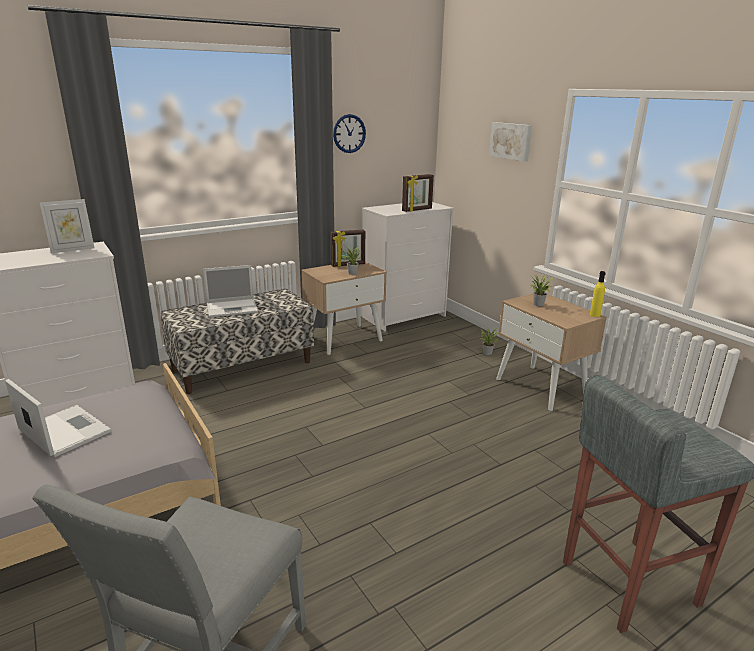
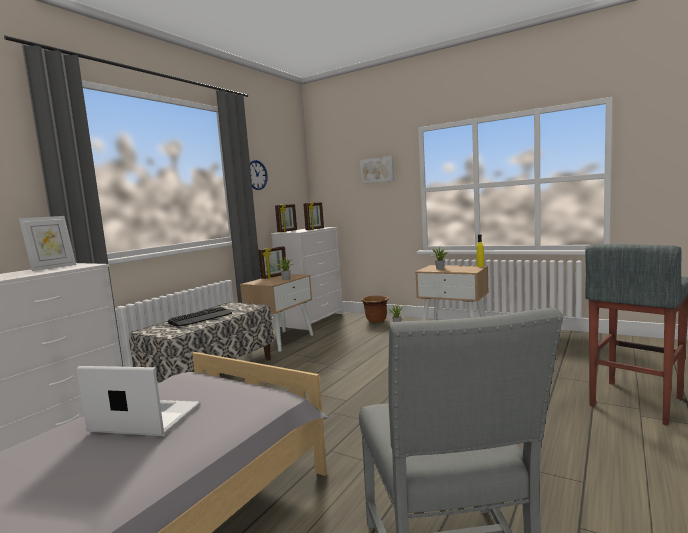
camera: 25 degrees left, 15 degrees down
(233, 308) = (201, 318): laptop -> keyboard
(384, 207) = (287, 231): none -> picture frame
(471, 339) = (376, 320): none -> brown planter

